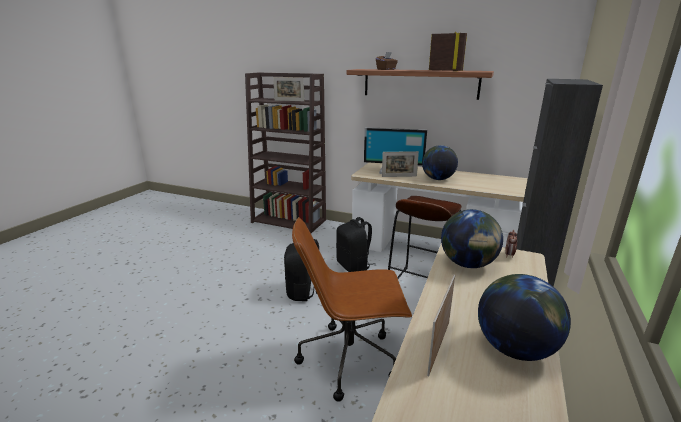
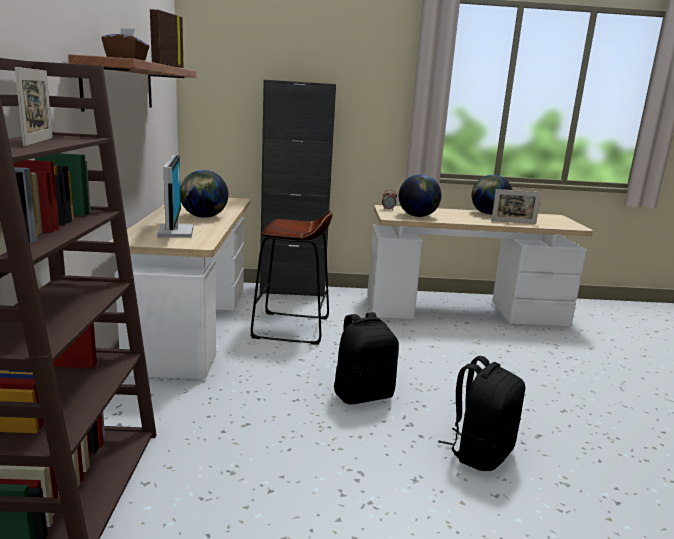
camera: 115 degrees left, 5 degrees down
(350, 358) = (439, 349): brown office chair -> none
(354, 266) = (269, 370): black backpack -> black backpack (480, 452)
(399, 176) = (202, 229): picture frame -> none

